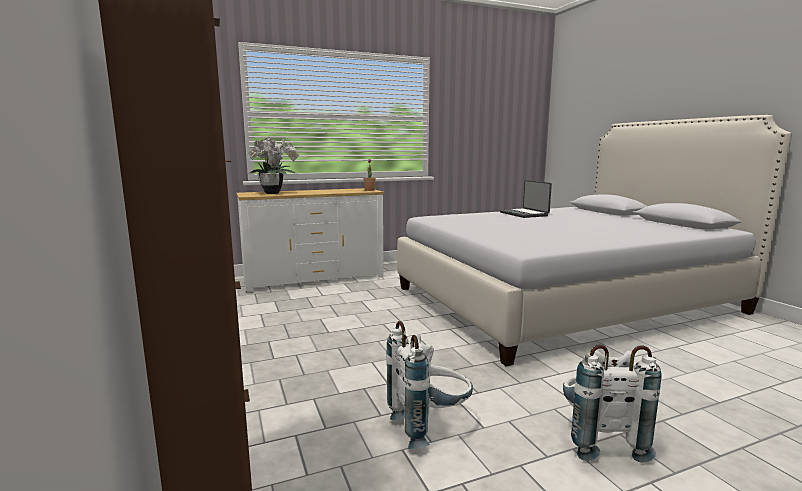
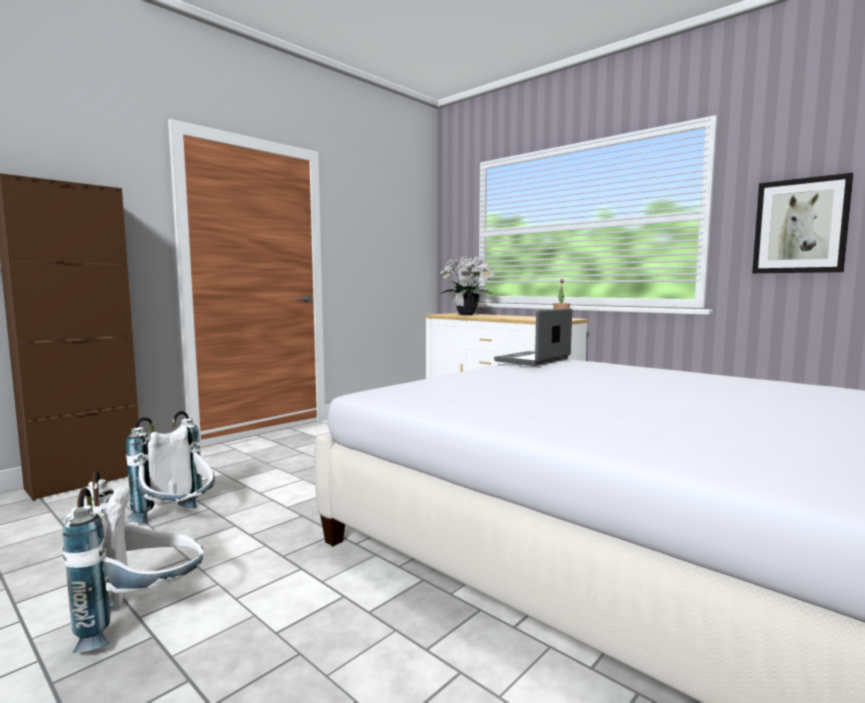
camera: 65 degrees right, 5 degrees down
(468, 130) = (800, 226): none -> picture
(524, 214) = (688, 379): laptop -> laptop (534, 360)

